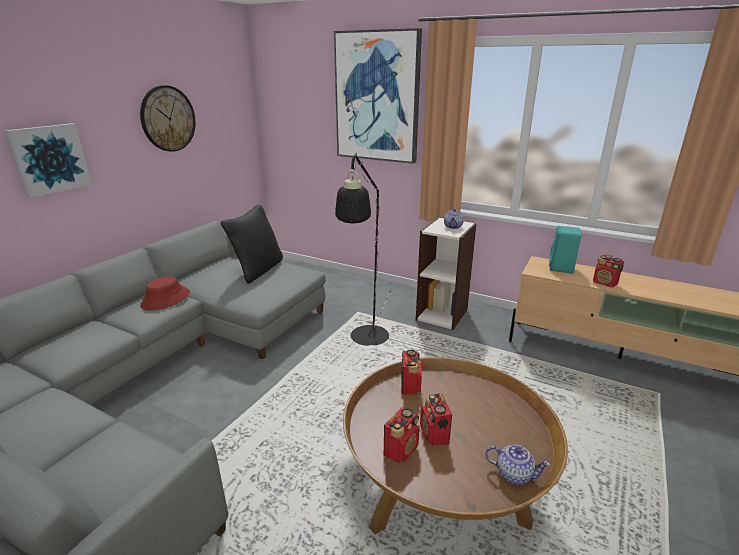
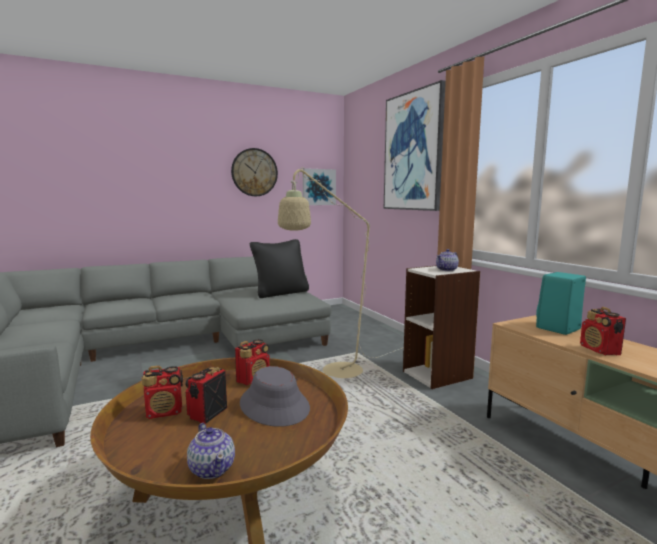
camera: 35 degrees right, 15 degrees down
(49, 159) = (158, 186): picture -> picture (318, 187)
(166, 299) = (198, 296): red hat -> none
(367, 341) = (334, 373): black floor lamp -> beige floor lamp
(465, 403) = (274, 405): none -> grey hat

